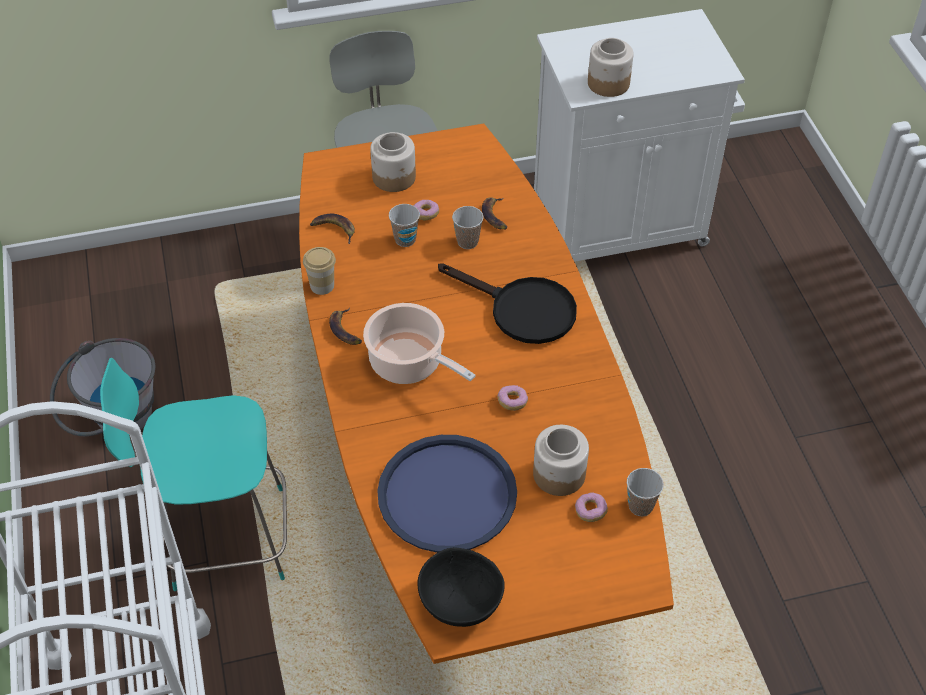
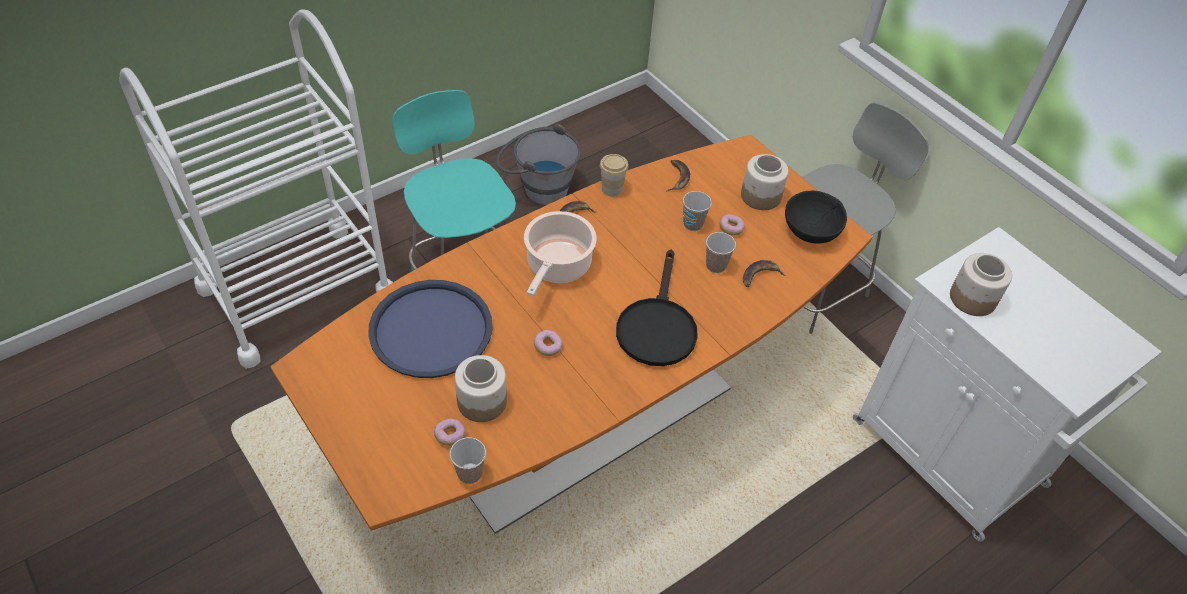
camera: 65 degrees right, 0 degrees up
(459, 601) = (328, 367): black bowl -> black bowl (810, 231)

